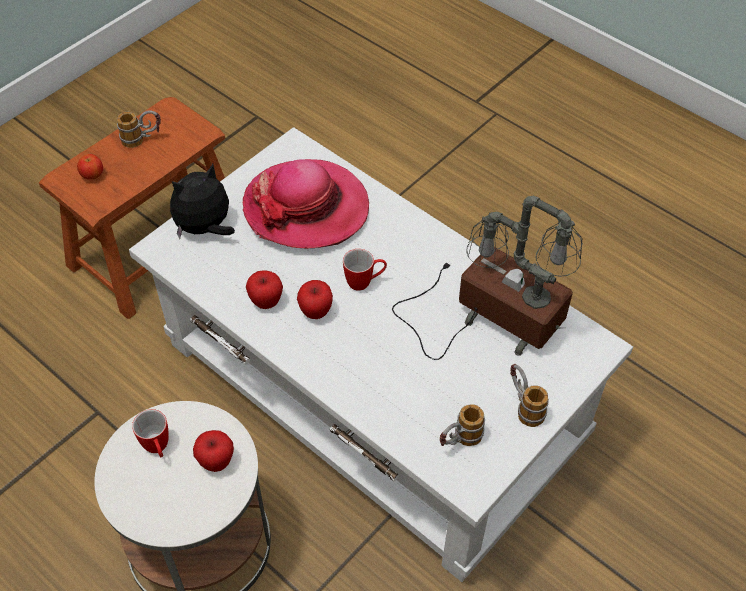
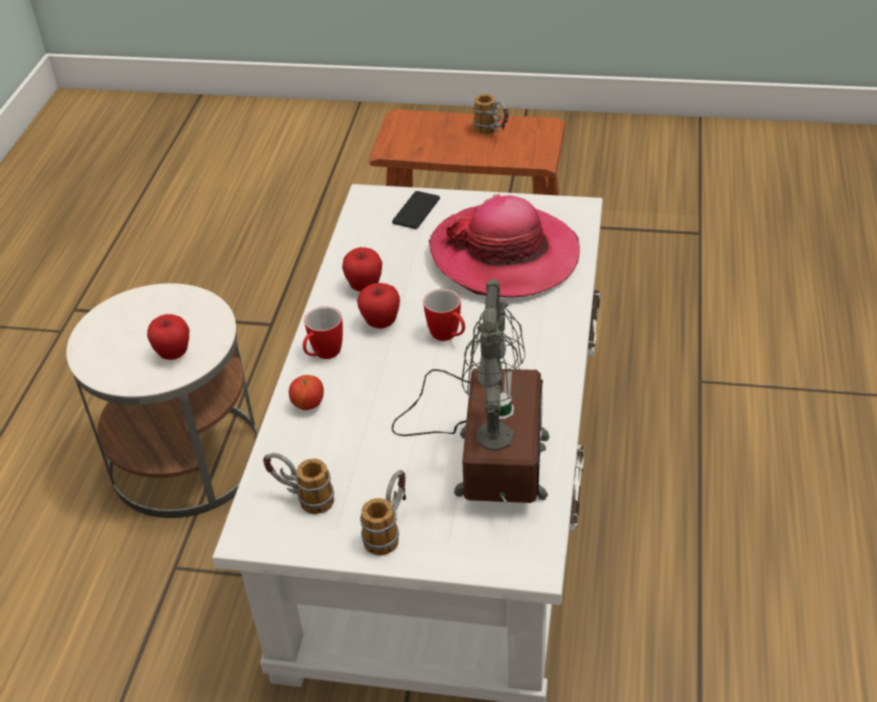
camera: 60 degrees right, 10 degrees down
(92, 176) = (422, 130): apple -> apple (308, 405)
(158, 449) = (163, 314): mug -> mug (323, 355)
(205, 228) = (416, 210): plush toy -> phone

